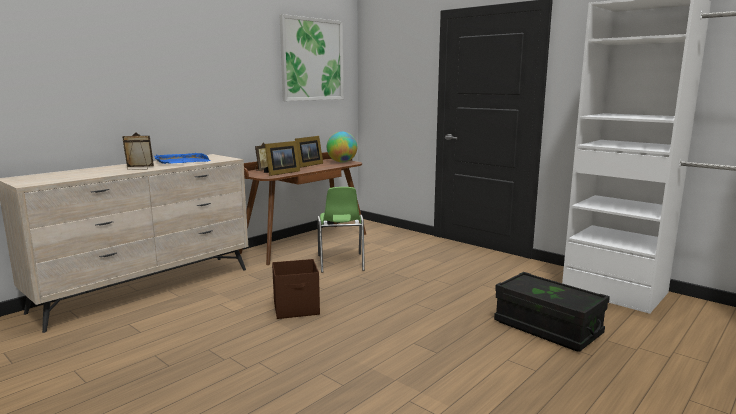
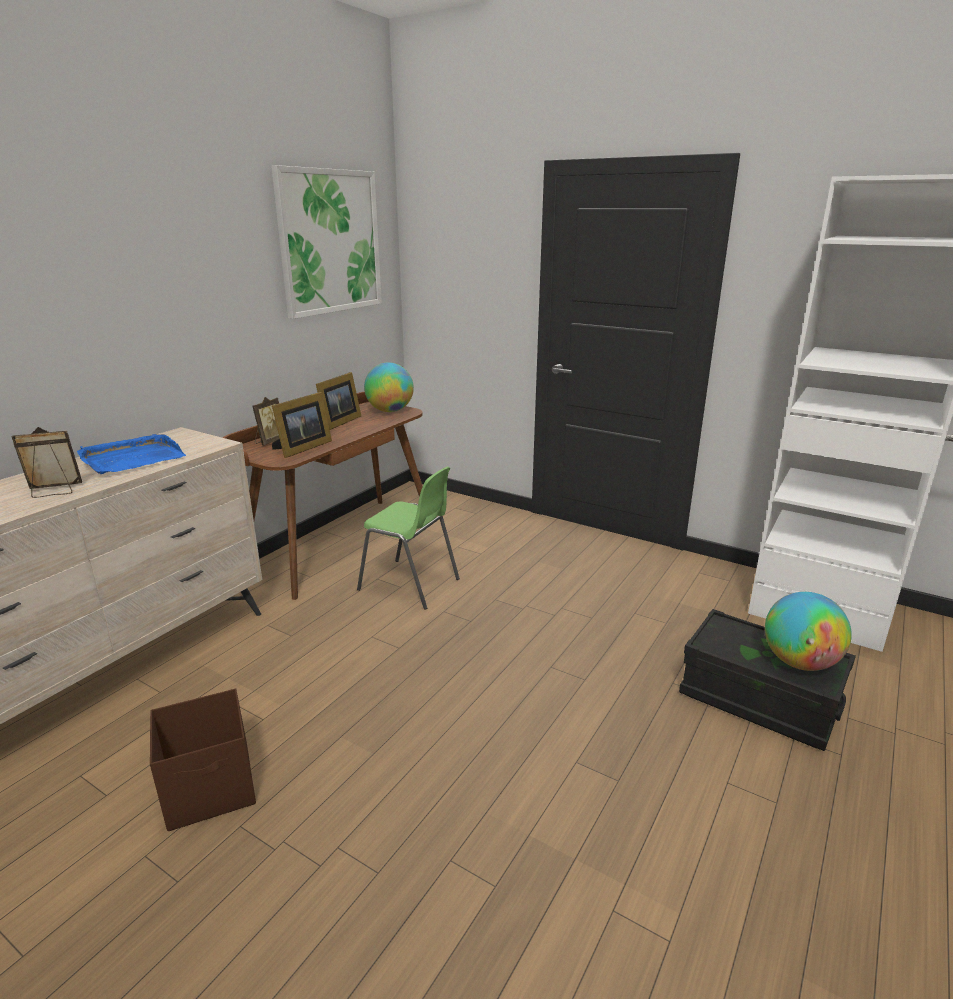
camera: 10 degrees left, 10 degrees up
(297, 308) = (368, 700): brown storage box -> brown storage box (212, 789)
(340, 263) = (410, 584): green chair -> green chair turned 45 degrees counterclockwise
(569, 297) = (799, 662): none -> globe

